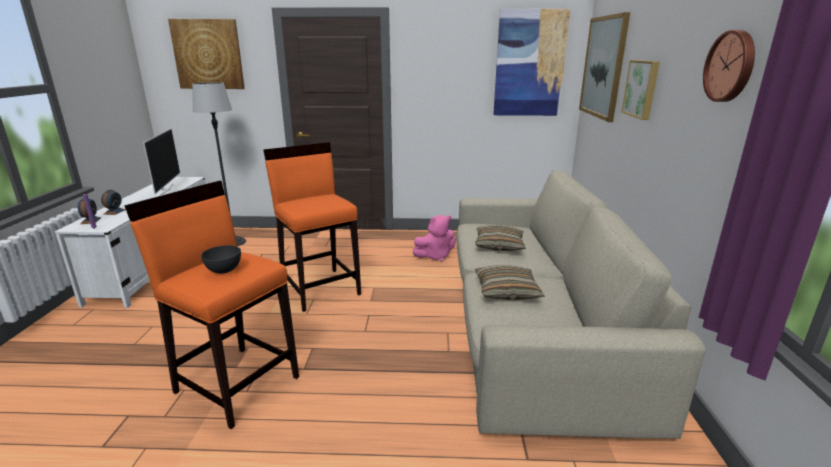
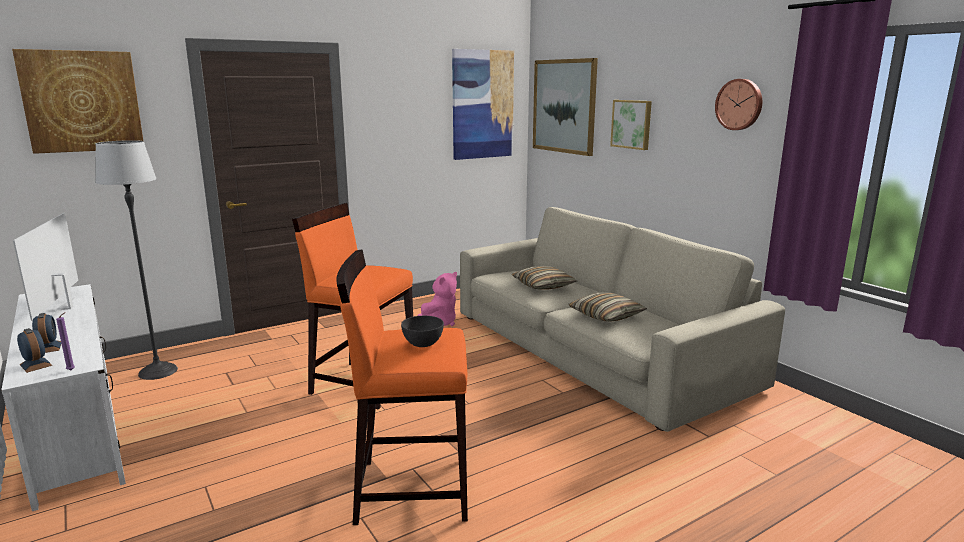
camera: 35 degrees left, 5 degrees down
(166, 189) = (65, 308): television -> television turned 150 degrees counterclockwise

